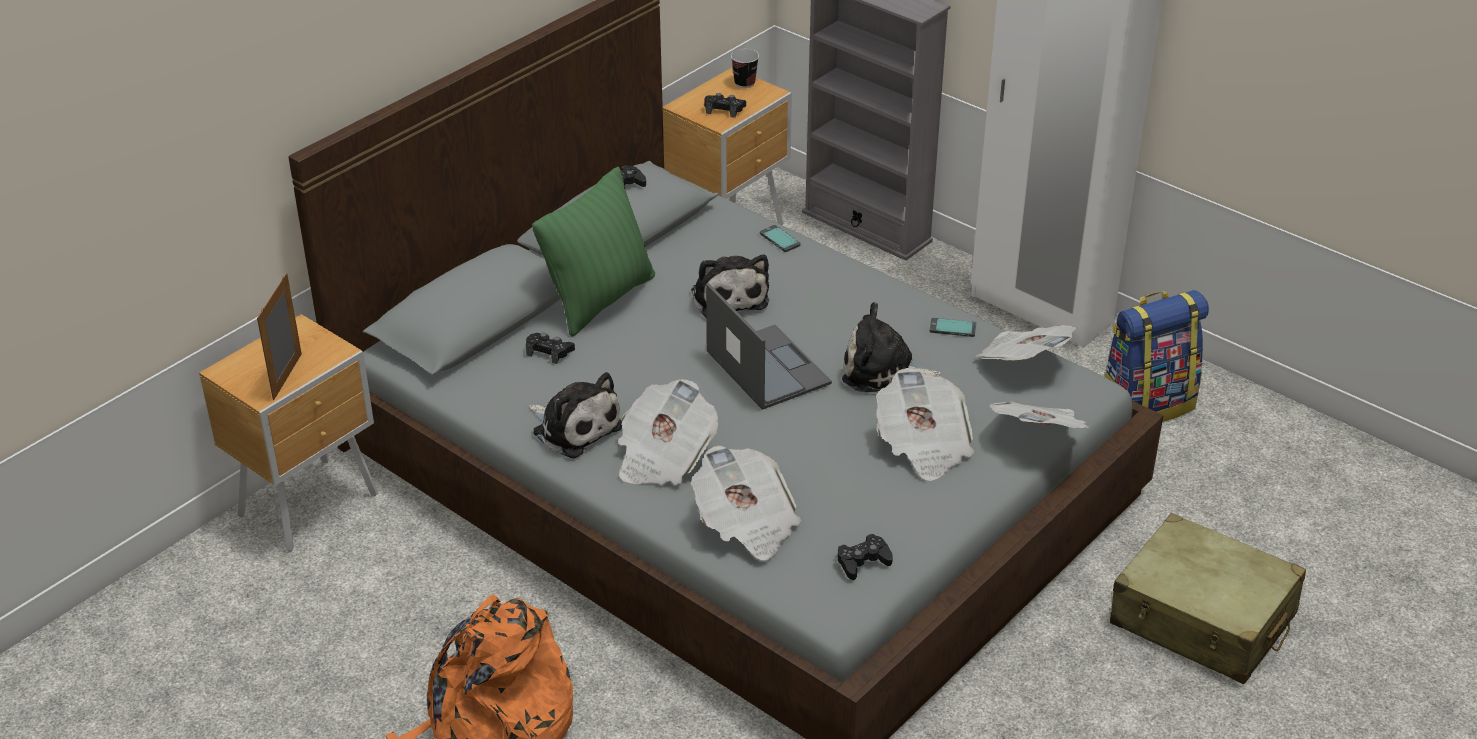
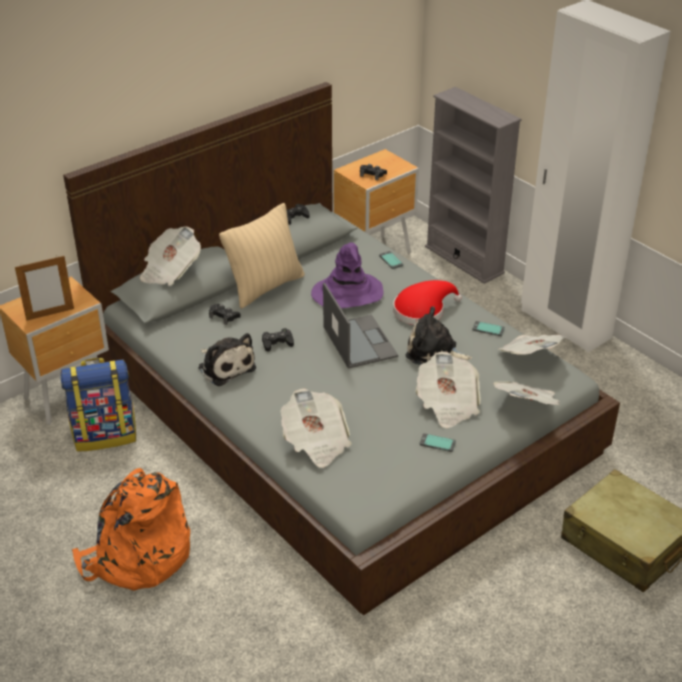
camera: 10 degrees right, 0 degrees up
(287, 376) = (50, 314): picture frame -> picture frame turned 135 degrees counterclockwise
(600, 300) = (265, 287): green pillow -> beige pillow
(663, 456) = (276, 392): newspaper -> newspaper (170, 271)
(728, 296) = (347, 293): plush toy -> purple hat
(744, 83) = (390, 159): cup -> none
(848, 310) = (422, 310): none -> red hat
(863, 561) = (386, 476): black game controller -> black game controller (277, 343)
(924, 505) = (437, 443): none -> phone
(1146, 405) = (621, 395): backpack -> backpack (105, 435)

